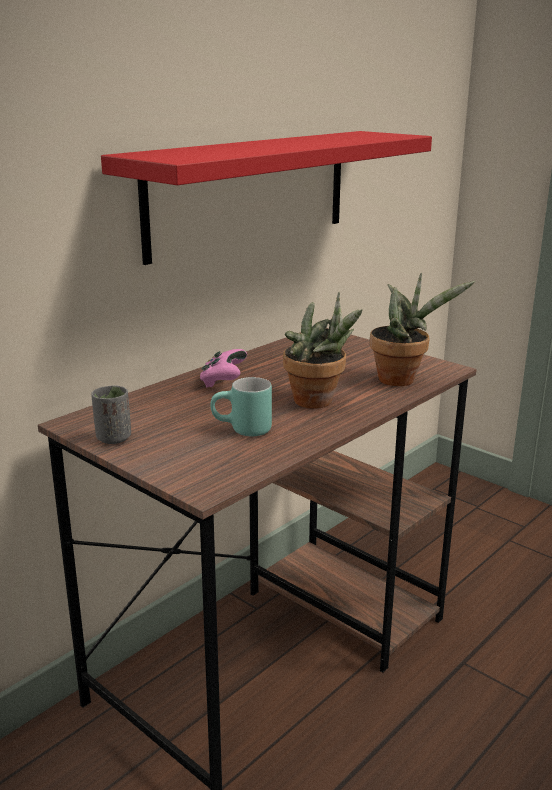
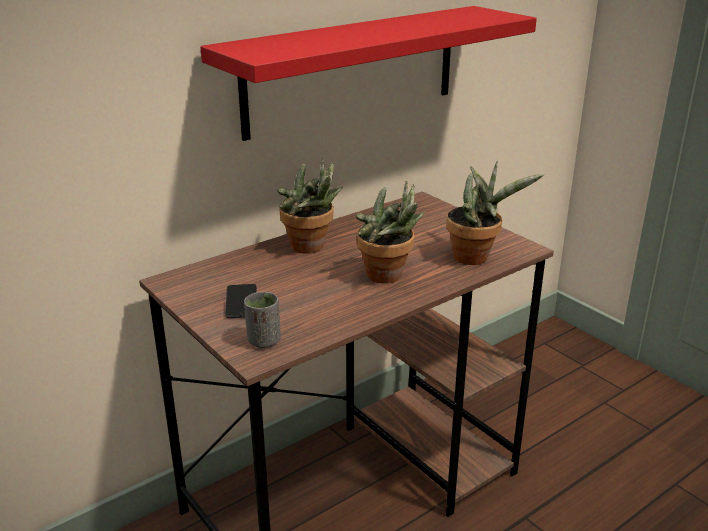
camera: 10 degrees right, 5 degrees up
(113, 438) = (197, 299): grey cup -> grey cup (264, 341)
(166, 437) = (241, 302): none -> phone
(223, 381) = (311, 248): pink game controller -> potted plant
(242, 431) = (309, 302): turquoise mug -> none

